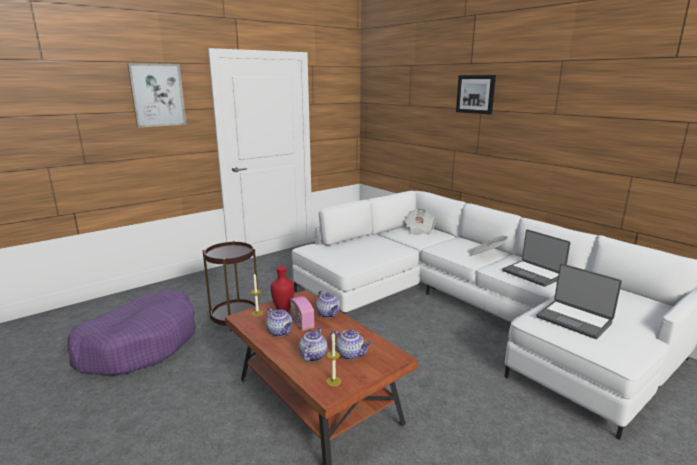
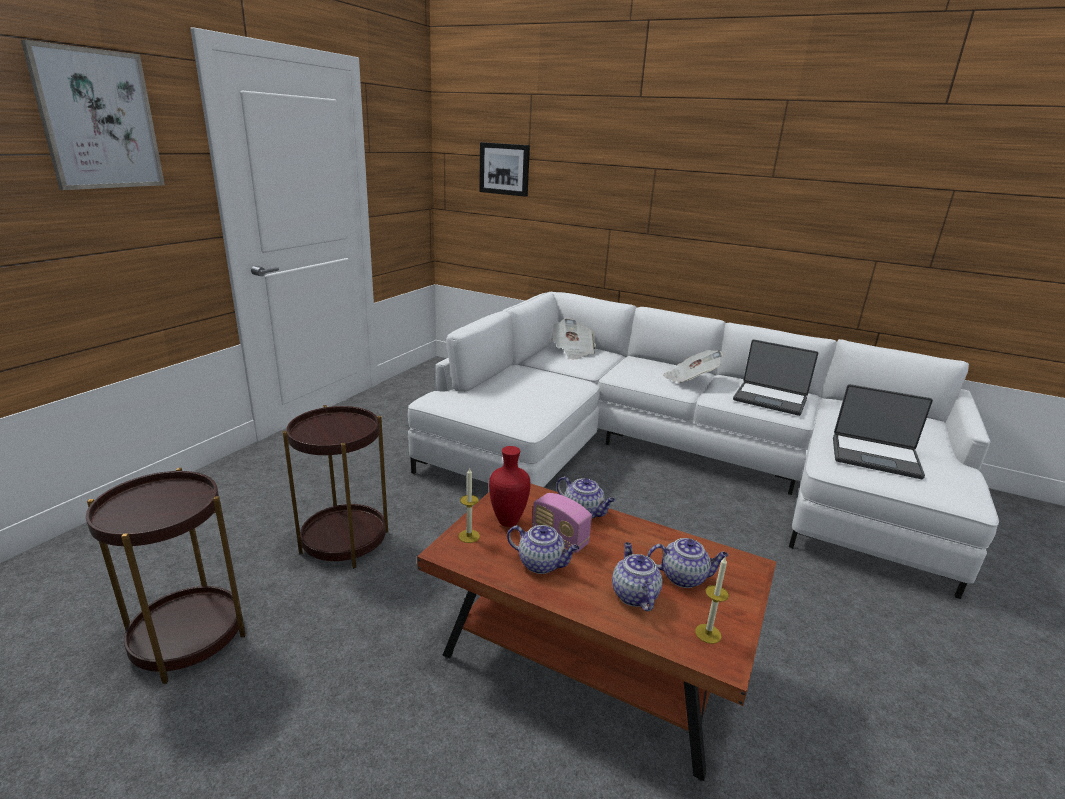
camera: 25 degrees left, 5 degrees up
(140, 344) = (188, 638): purple dog bed -> brown side table
(475, 94) = (648, 144): picture -> picture (504, 169)

